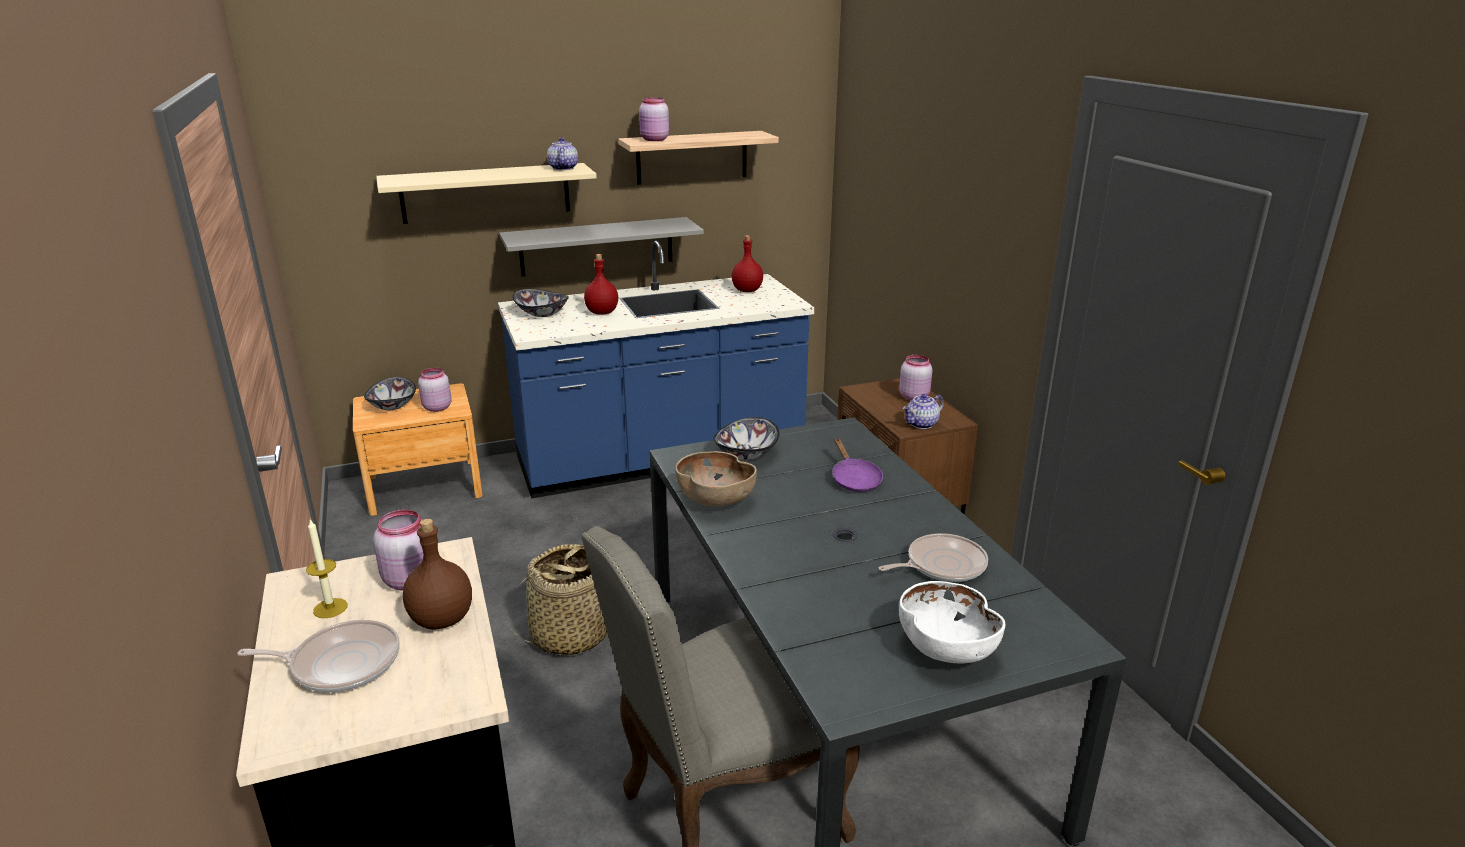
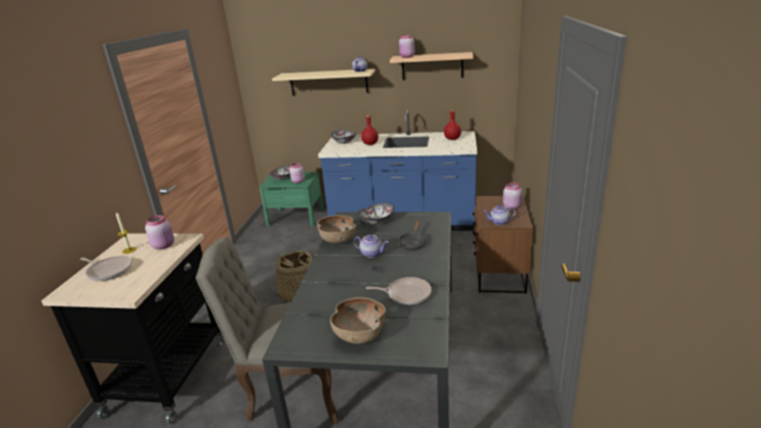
camera: 30 degrees right, 0 degrees up
(424, 486) = (295, 217): brown nightstand -> green nightstand
(443, 619) = (155, 263): brown bottle -> none
(597, 246) = (382, 111): grey shelf -> none
(806, 512) = (372, 254): none -> teapot
(854, 479) = (413, 243): purple frying pan -> black frying pan
(945, 648) = (359, 334): white bowl -> brown bowl

